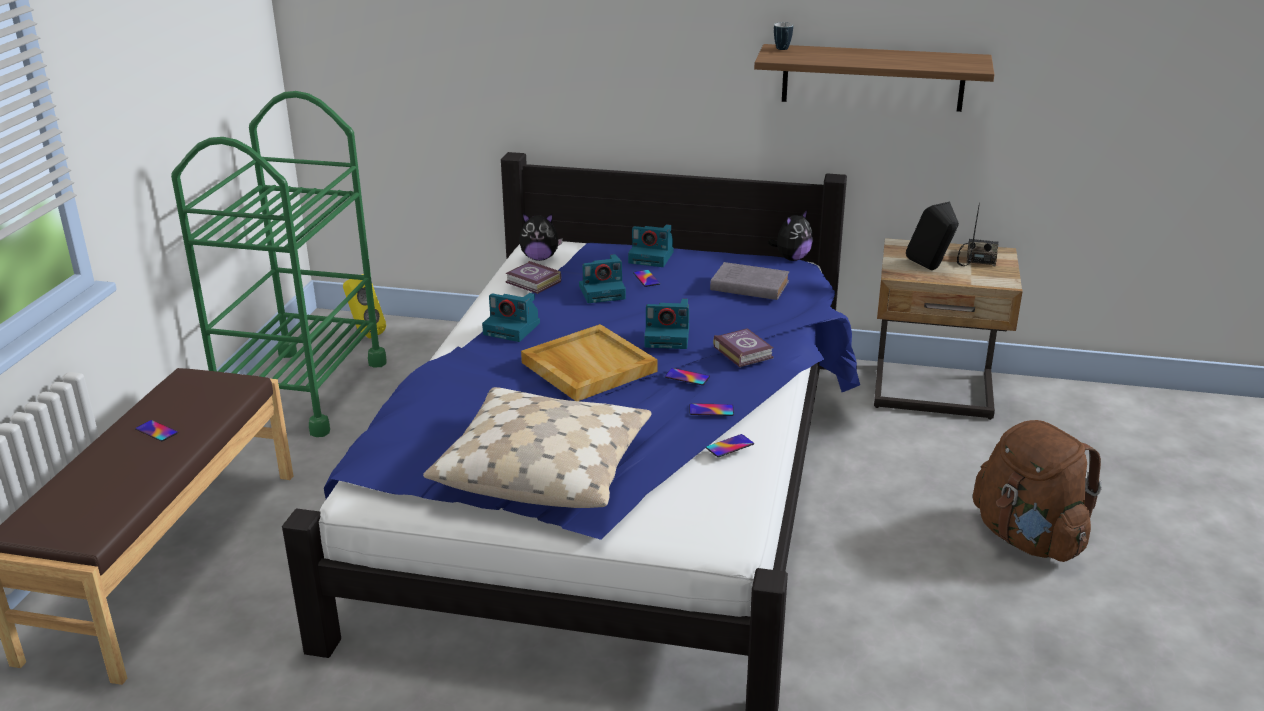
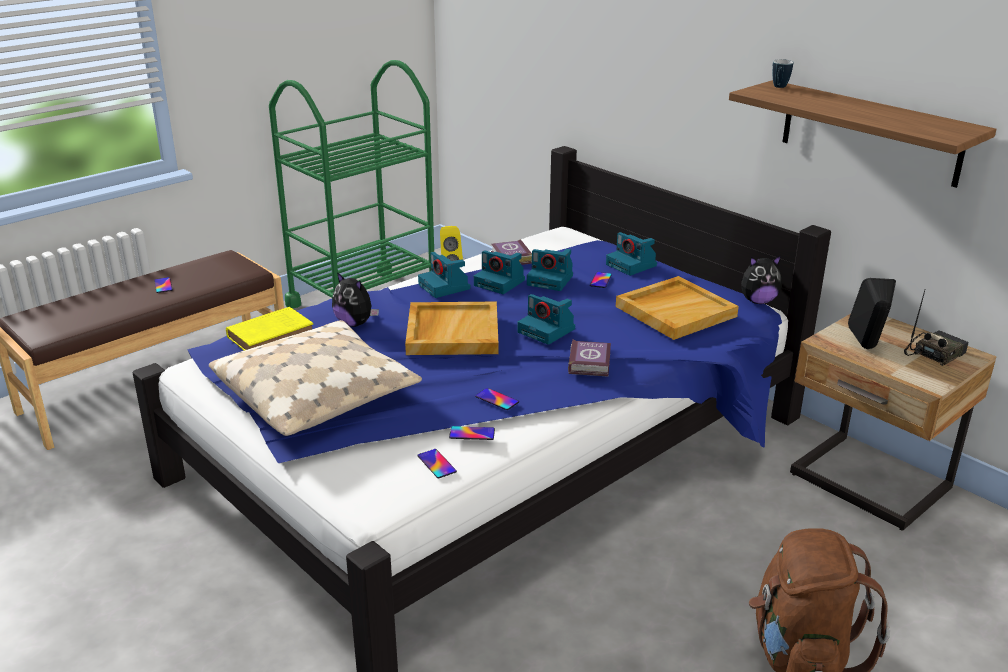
camera: 35 degrees right, 0 degrees up
(411, 430) = (273, 335): none -> yellow book
(540, 258) = (548, 242): plush toy -> plush toy (355, 323)
(559, 309) = (500, 283): none -> camera
(687, 377) = (514, 366): phone -> phone (436, 464)
(747, 286) = (675, 311): grey book -> beige tray

